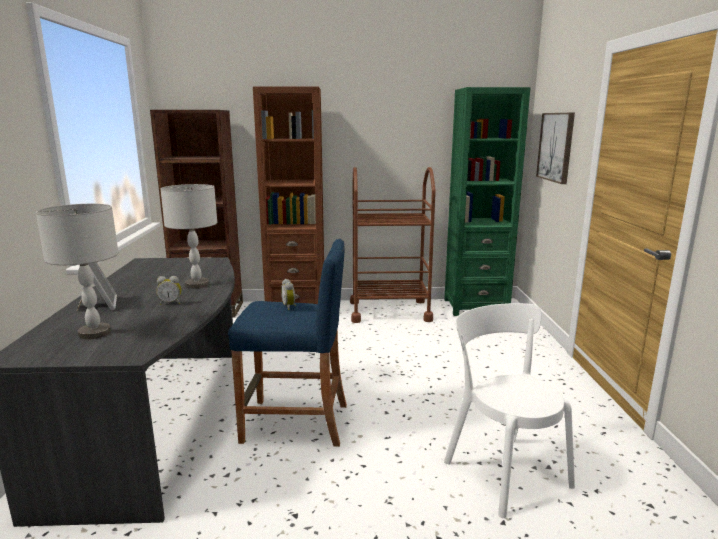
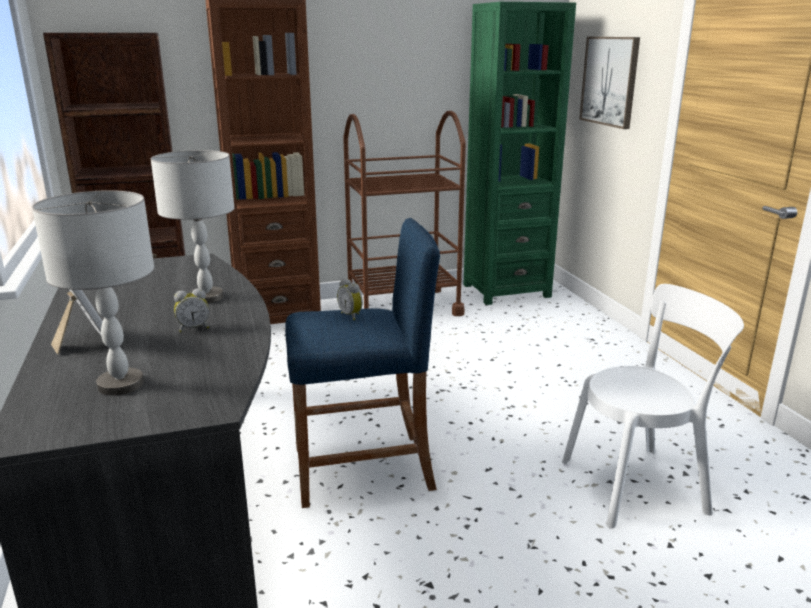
camera: 15 degrees left, 5 degrees up
(503, 470) = (639, 485): white chair -> white chair turned 120 degrees clockwise

